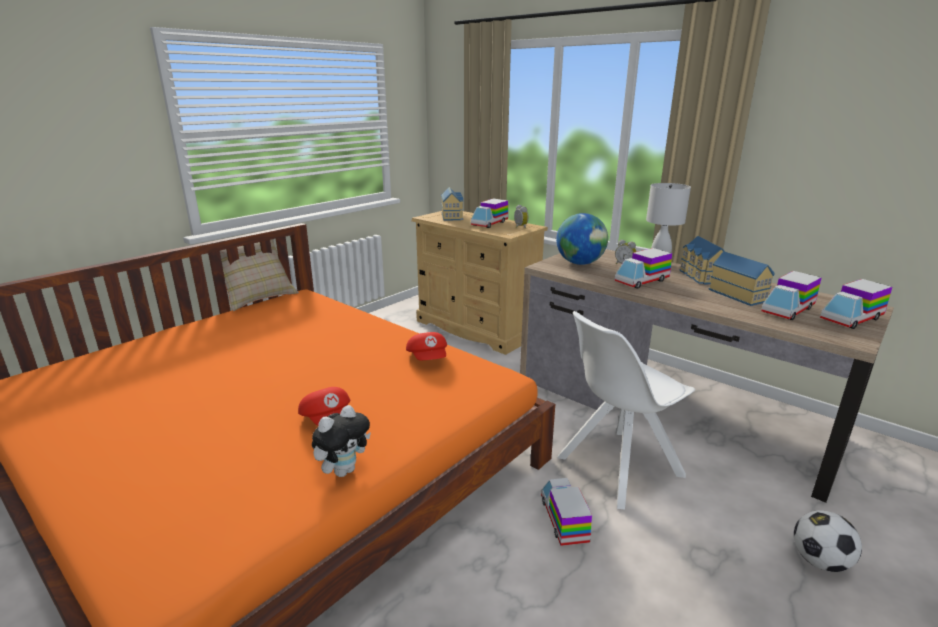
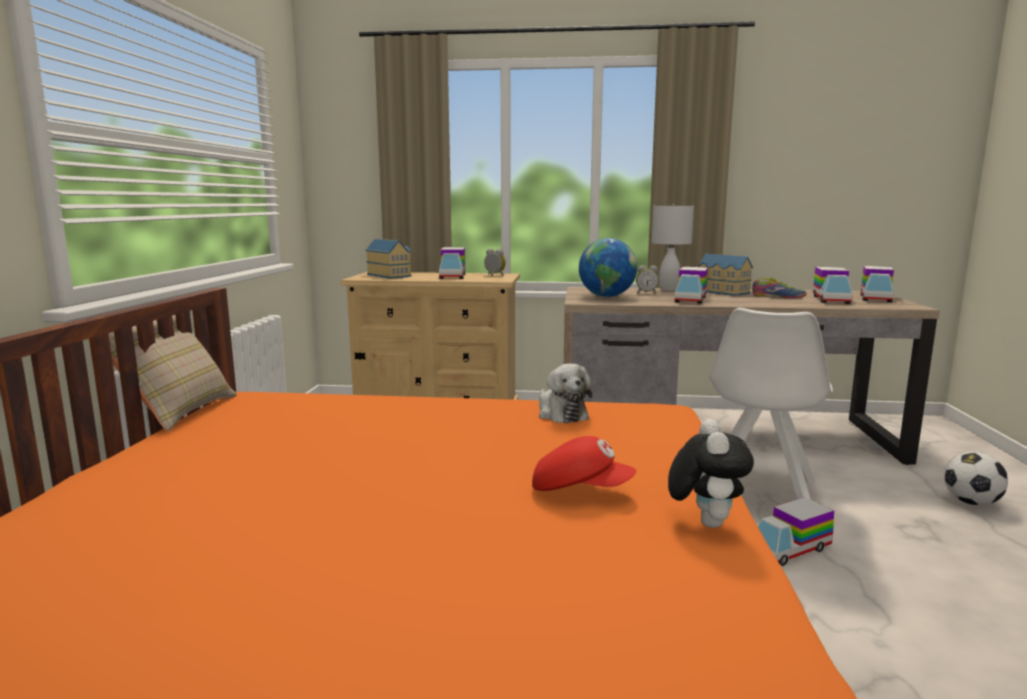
camera: 35 degrees left, 10 degrees down
(428, 359) = (561, 413): red cap -> plush toy
(563, 520) = (789, 549): toy truck -> toy truck turned 75 degrees counterclockwise
(738, 294) = (778, 297): toy house -> shoe

